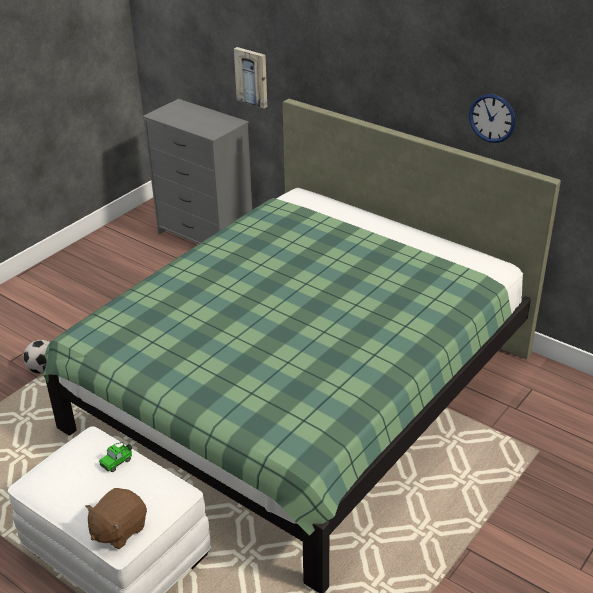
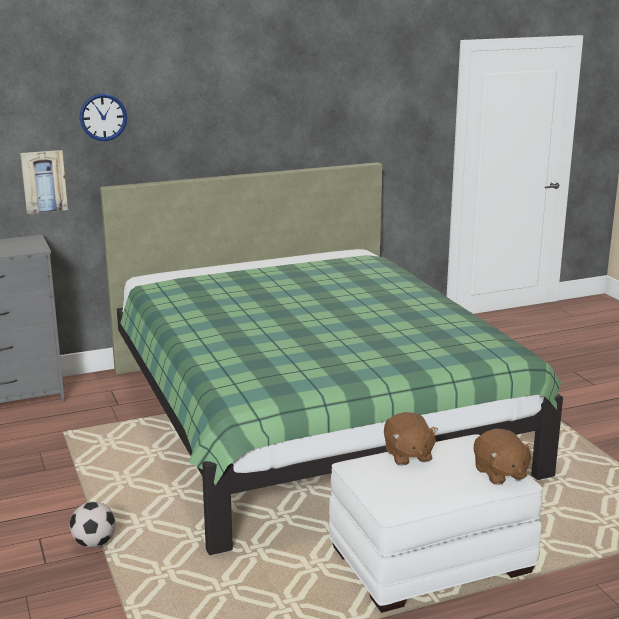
camera: 60 degrees left, 15 degrees down
(118, 462) = (407, 455): toy car -> brown plush toy
(492, 118) = (314, 132): wall clock -> wall clock (103, 117)

